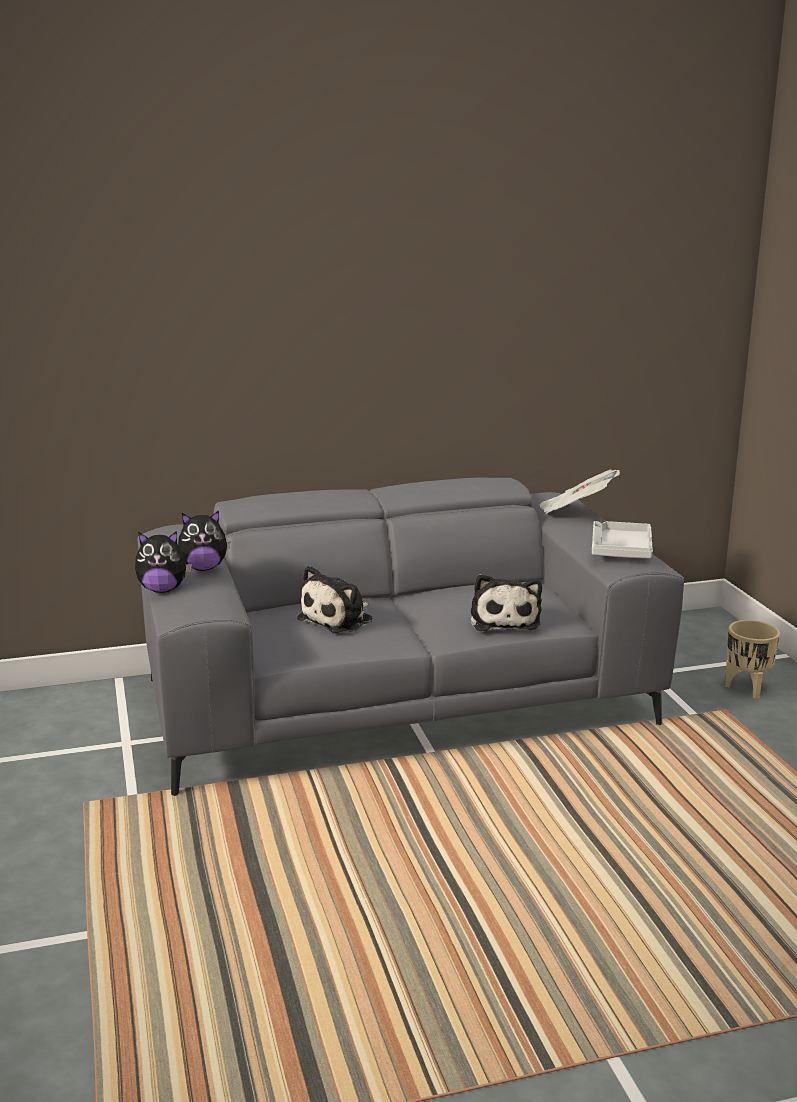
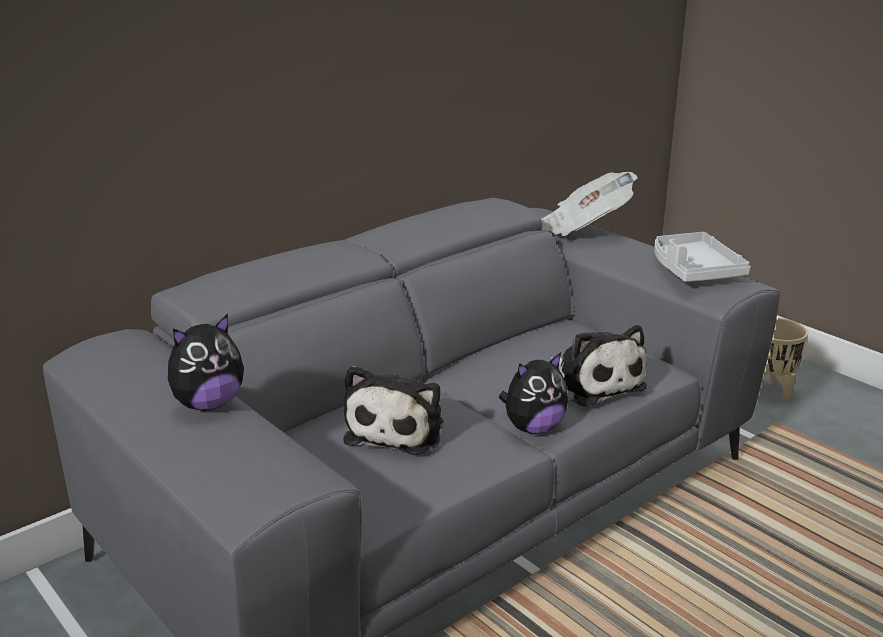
camera: 25 degrees left, 5 degrees up
(163, 590) = (172, 458): plush toy -> plush toy (533, 427)

